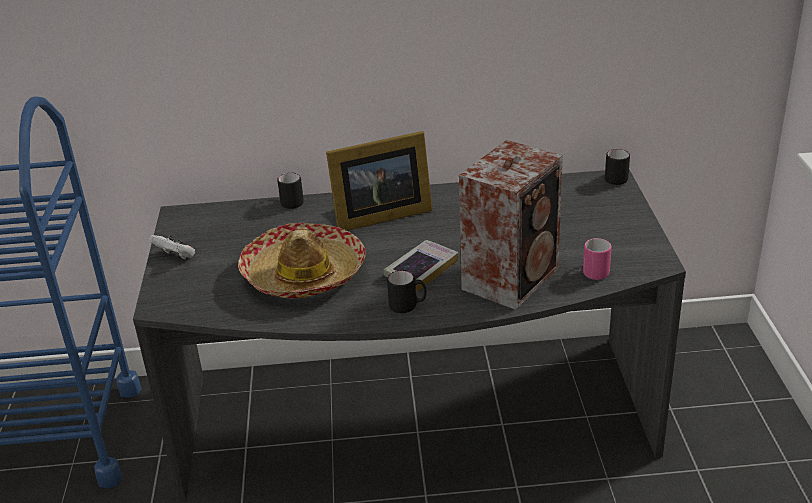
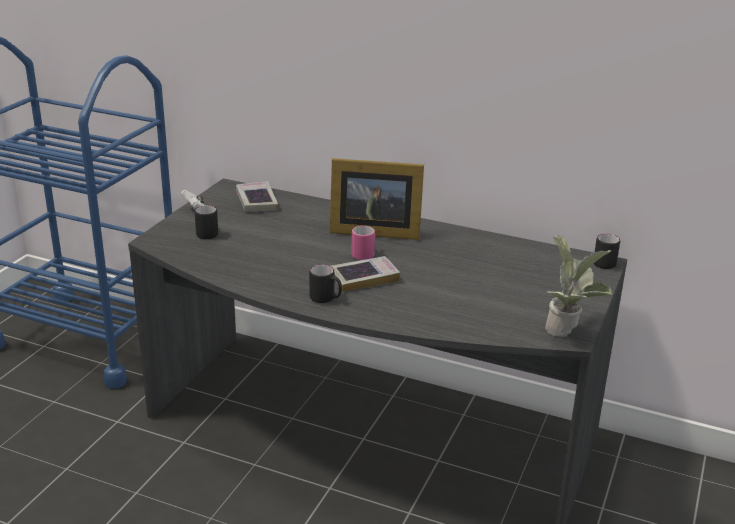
camera: 25 degrees right, 5 degrees down
(226, 222) = (256, 201): none -> book
(289, 202) = (316, 202): black mug -> black mug (207, 233)
(304, 274) = (274, 252): hat -> none
(513, 277) = (431, 307): speaker -> none
(595, 270) = (508, 325): pink mug -> pink mug (365, 255)
(650, 257) = (569, 331): none -> potted plant

